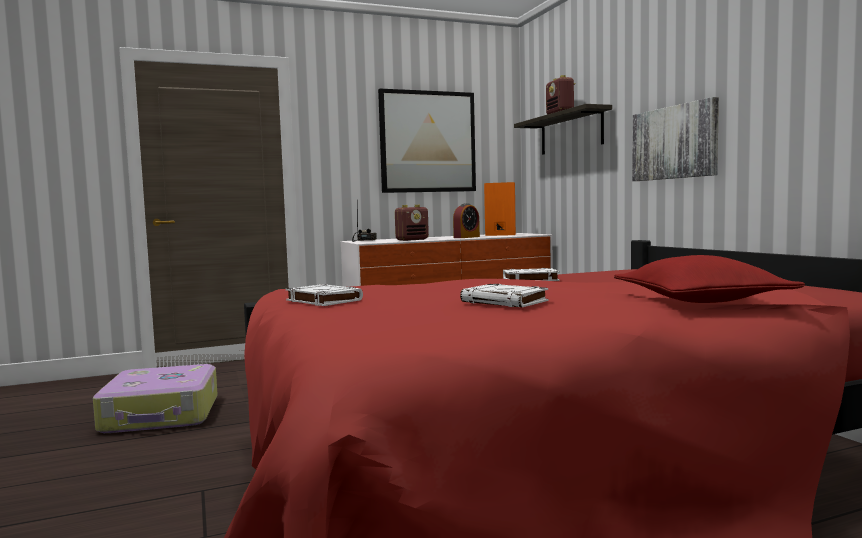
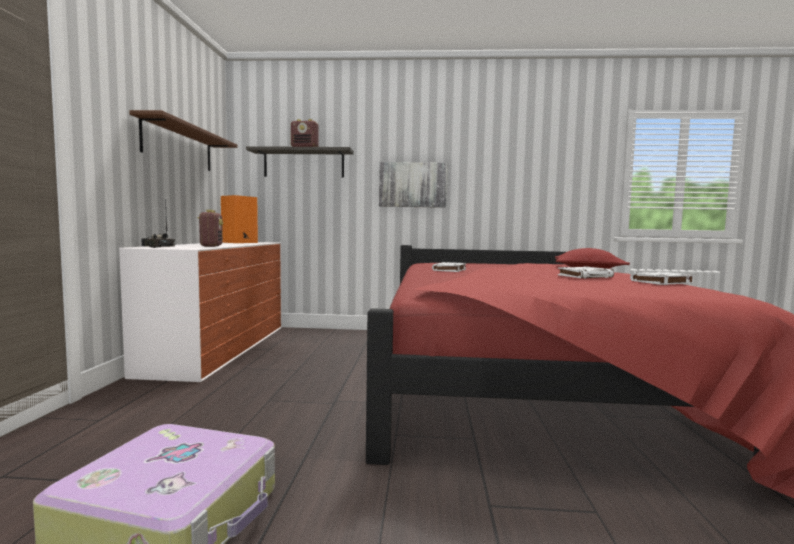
camera: 65 degrees left, 0 degrees up
(323, 300) = (533, 288): white book -> white book (661, 282)
(427, 142) = (179, 146): picture -> brown shelf
(466, 237) = (238, 244): alarm clock -> none

